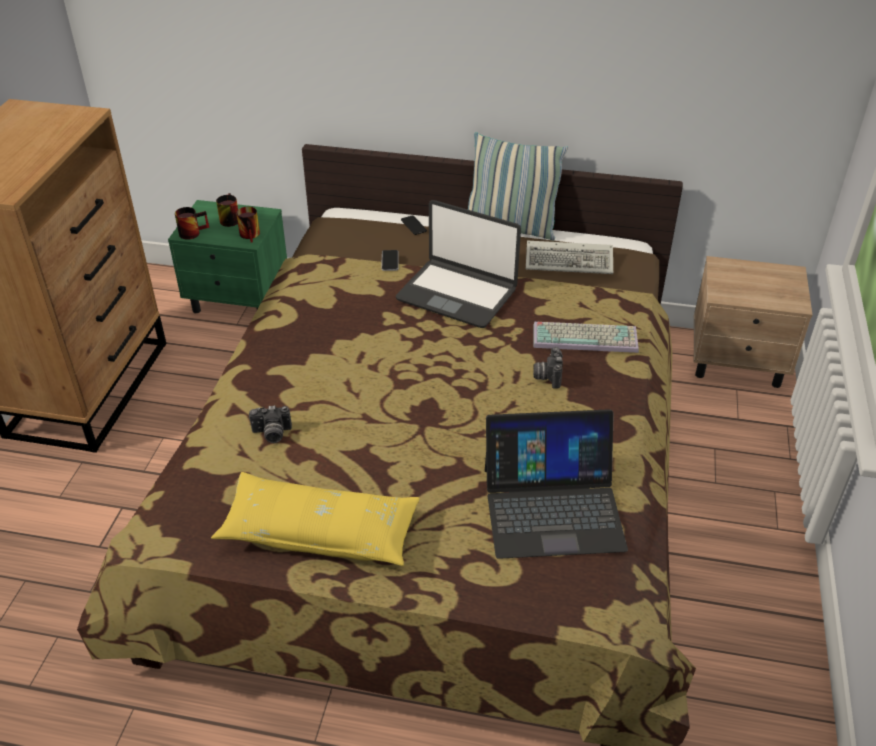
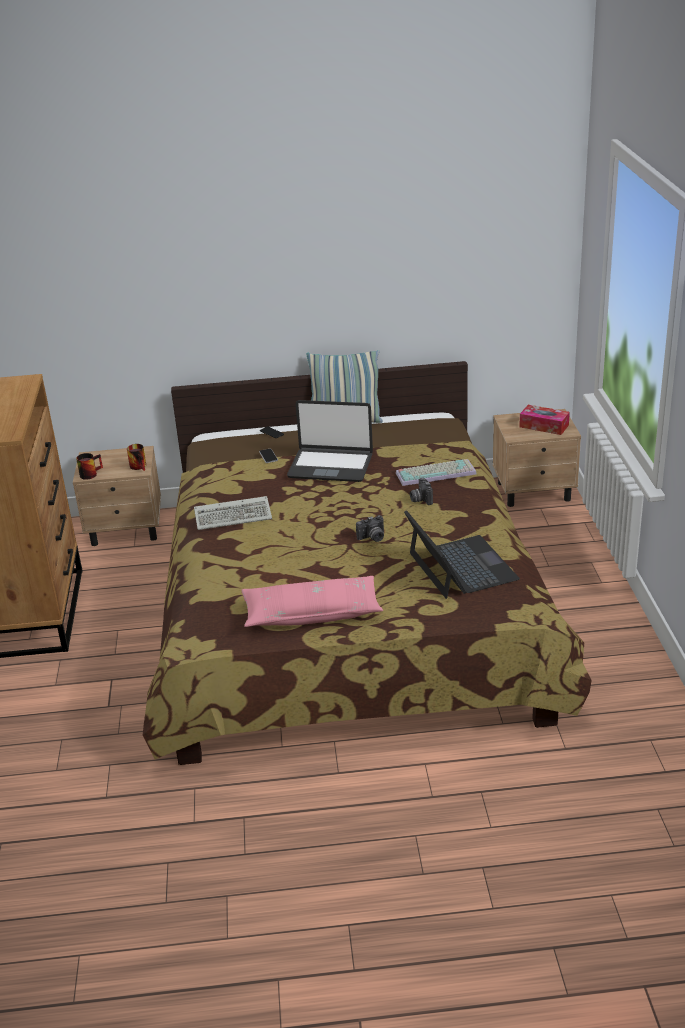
camera: 15 degrees left, 10 degrees down
(228, 219) = (114, 460): mug -> none
(239, 300) = (126, 529): green nightstand -> beige nightstand
(272, 434) = (244, 571): camera -> camera (372, 538)
(320, 532) = (312, 613): yellow pillow -> pink pillow
(552, 507) = (461, 567): laptop -> laptop turned 90 degrees counterclockwise
(571, 261) = (401, 432): keyboard -> keyboard (235, 516)
(767, 288) = (544, 426): none -> tissue box

